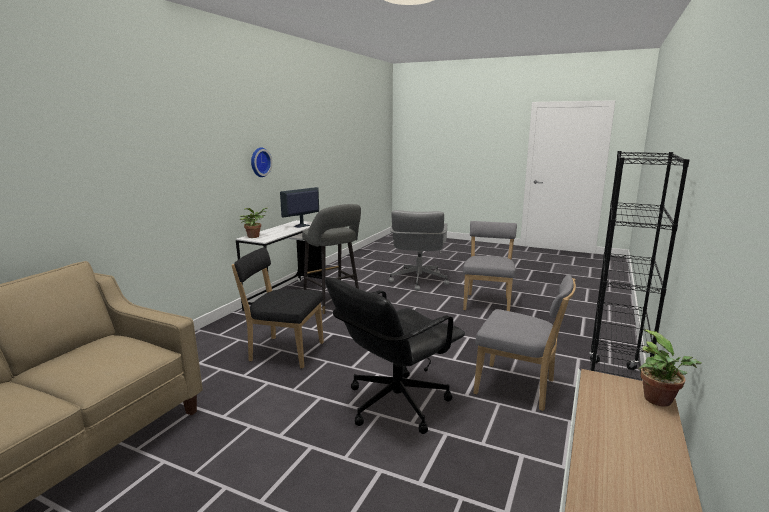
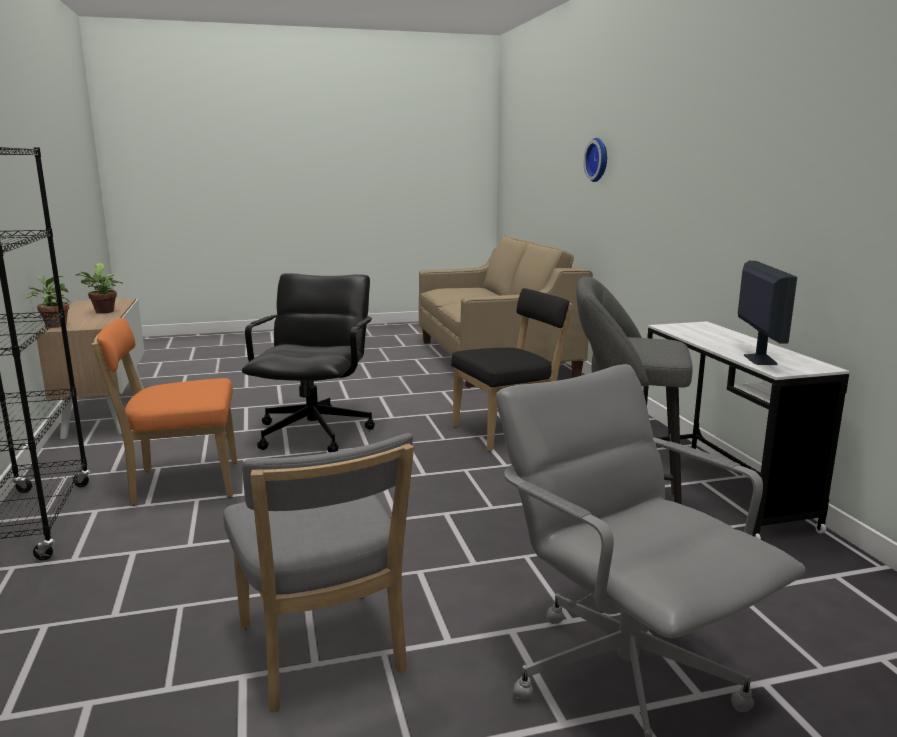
camera: 140 degrees right, 0 degrees up
(254, 236) = (705, 328): potted plant -> potted plant (104, 312)
(259, 162) = (795, 193): wall clock -> wall clock (599, 160)
(519, 388) = (180, 483): grey chair -> orange chair

